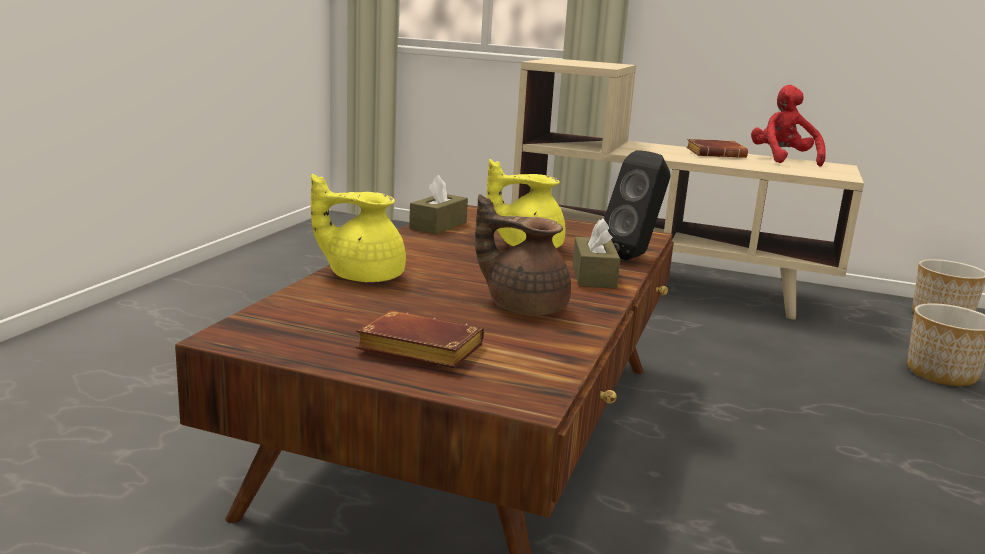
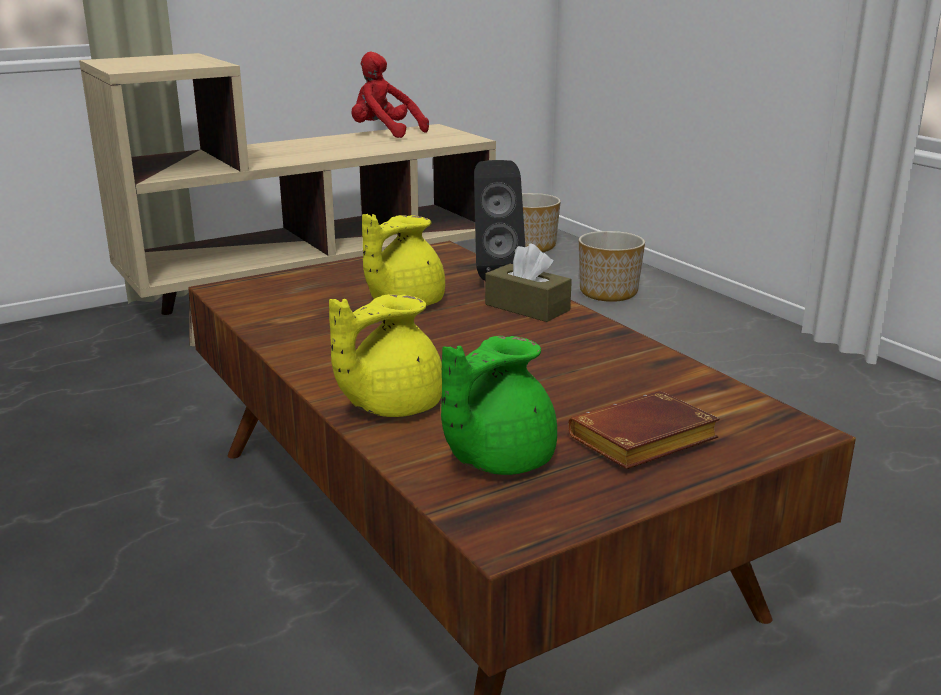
camera: 50 degrees left, 5 degrees up
(327, 315) = (496, 460): none -> green teapot
(438, 225) = (268, 318): brown tissue box -> none
(524, 306) = (574, 360): brown teapot -> none
(716, 154) = (326, 142): brown book -> none

